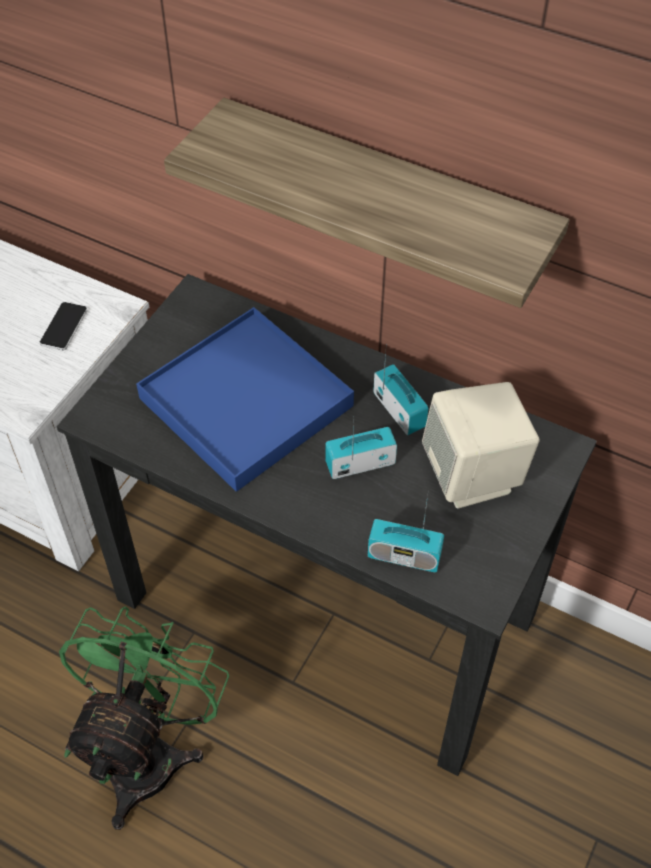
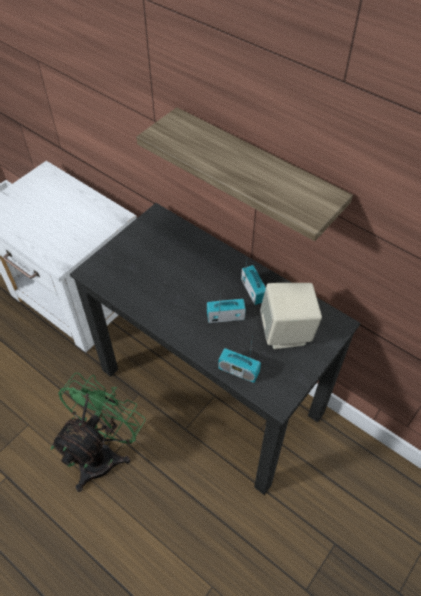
camera: 10 degrees right, 0 degrees up
(64, 327) = (89, 223): phone -> none
(247, 402) = (171, 275): blue tray -> none

